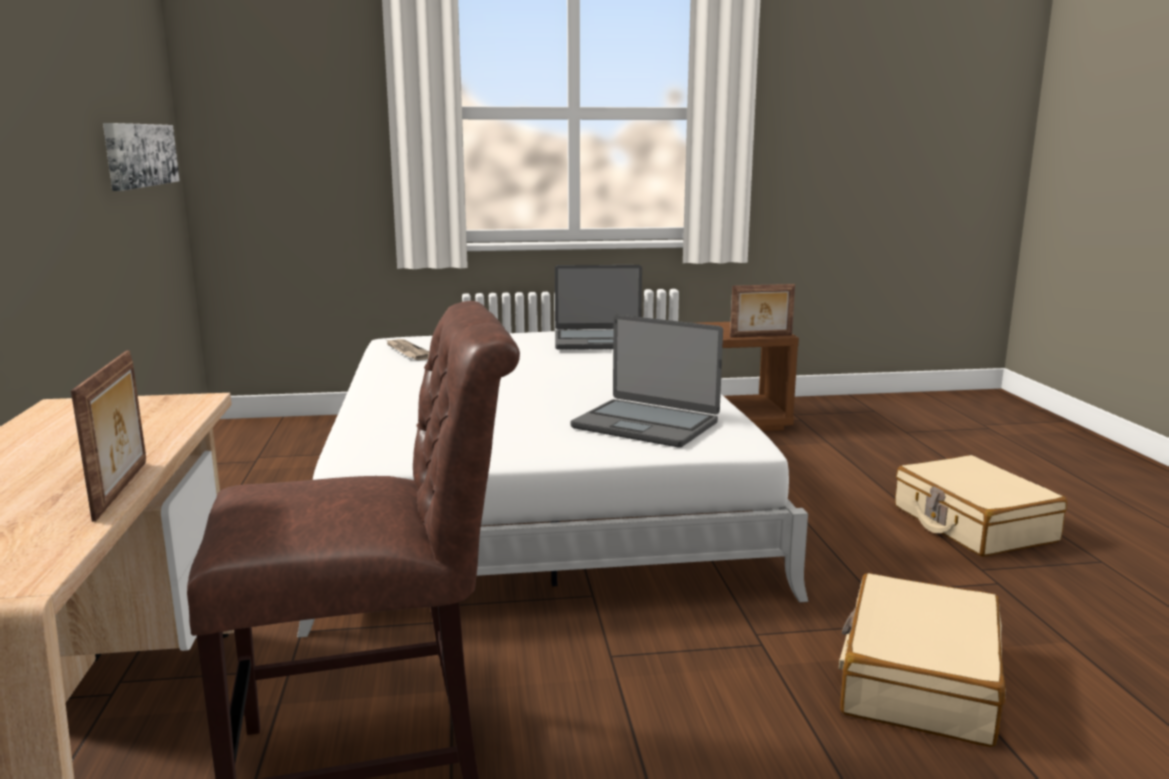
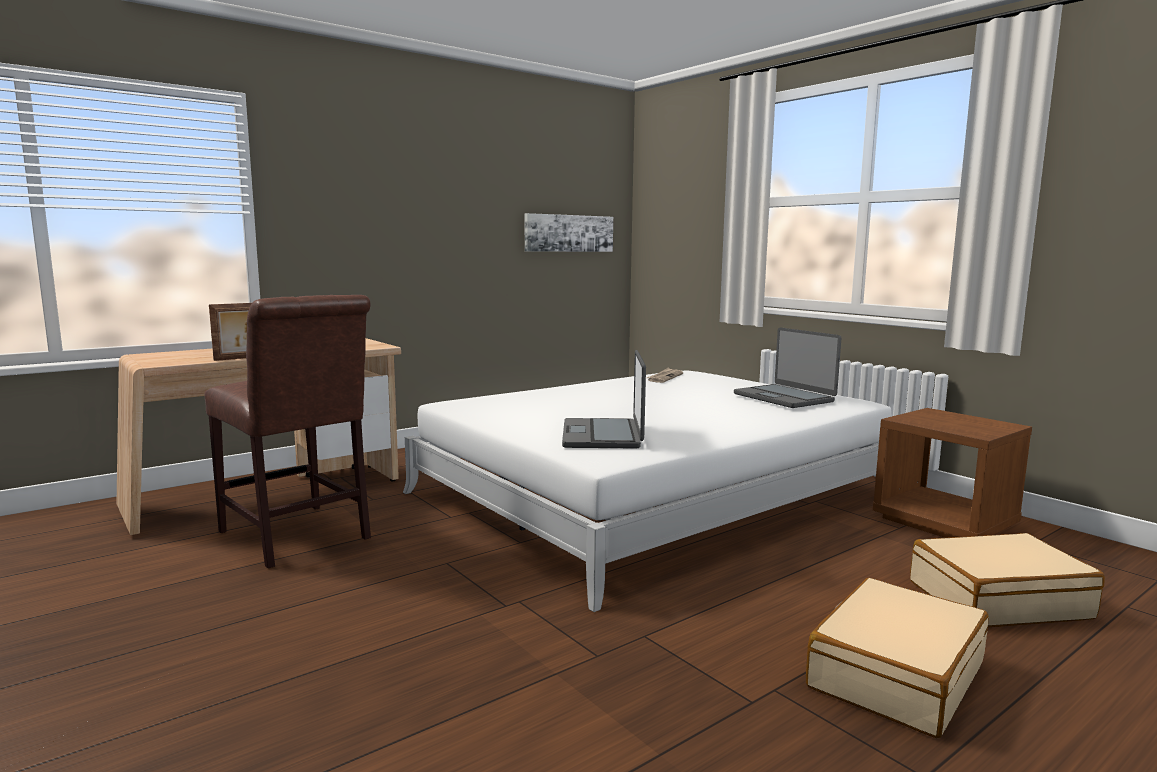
camera: 60 degrees right, 5 degrees down
(761, 336) = (951, 430): picture frame -> none
(918, 680) = (505, 674): beige suitcase -> beige suitcase (998, 599)

